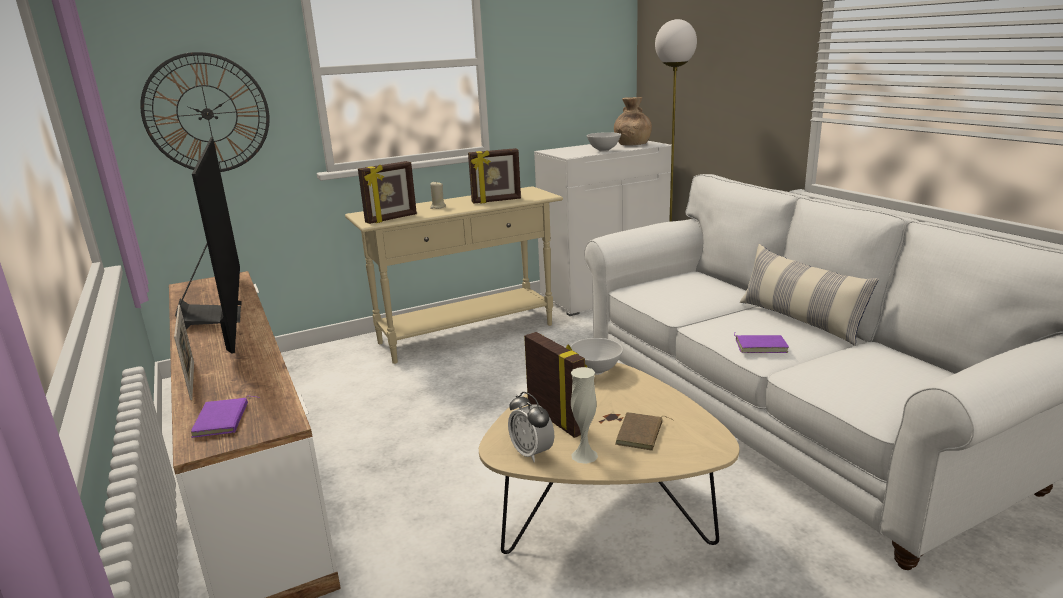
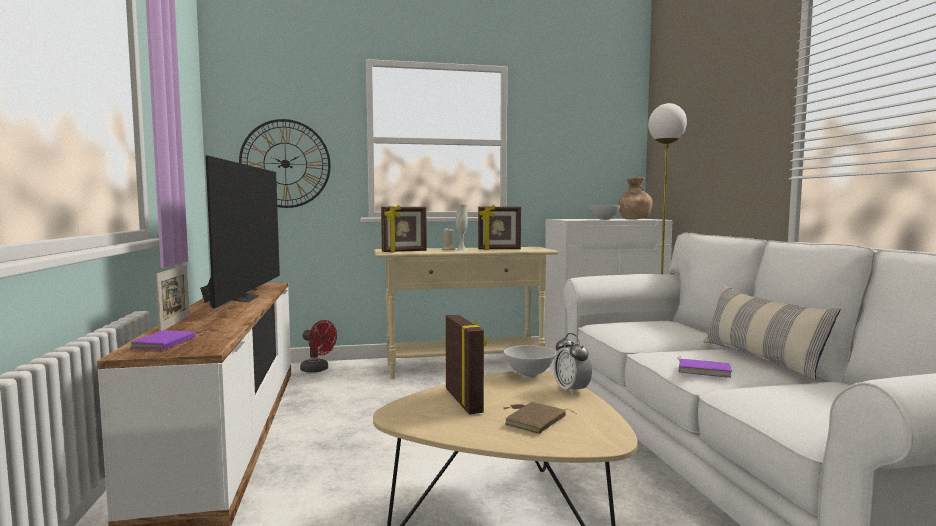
camera: 15 degrees right, 15 degrees down
(298, 364) = (318, 370): none -> red fan
(532, 453) = (420, 419): alarm clock -> alarm clock (571, 390)
(584, 455) = (468, 428): white vase -> white vase (461, 250)

